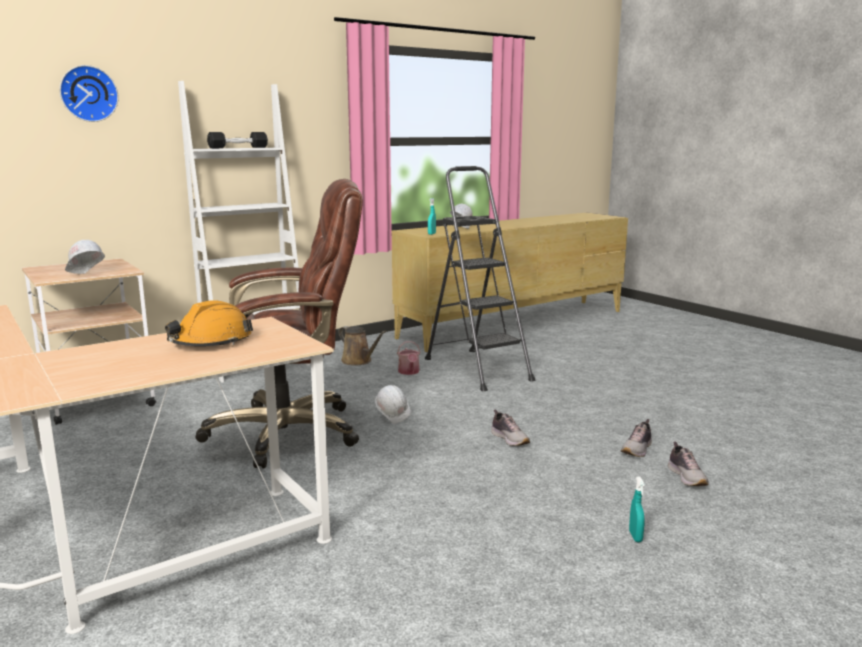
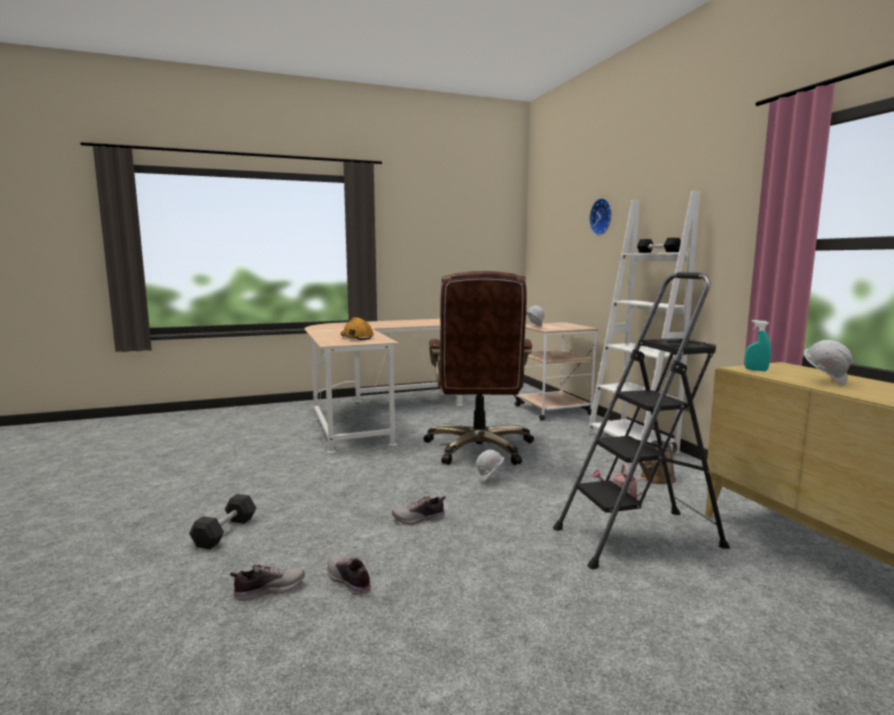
camera: 105 degrees right, 5 degrees down
(635, 537) = (225, 532): turquoise spray bottle -> black dumbbell
(687, 477) = (269, 589): shoe -> shoe turned 150 degrees clockwise

